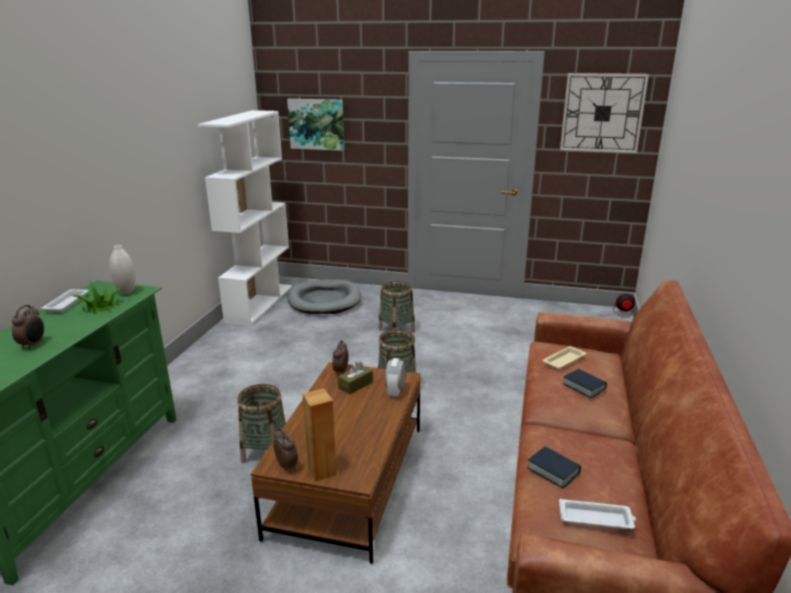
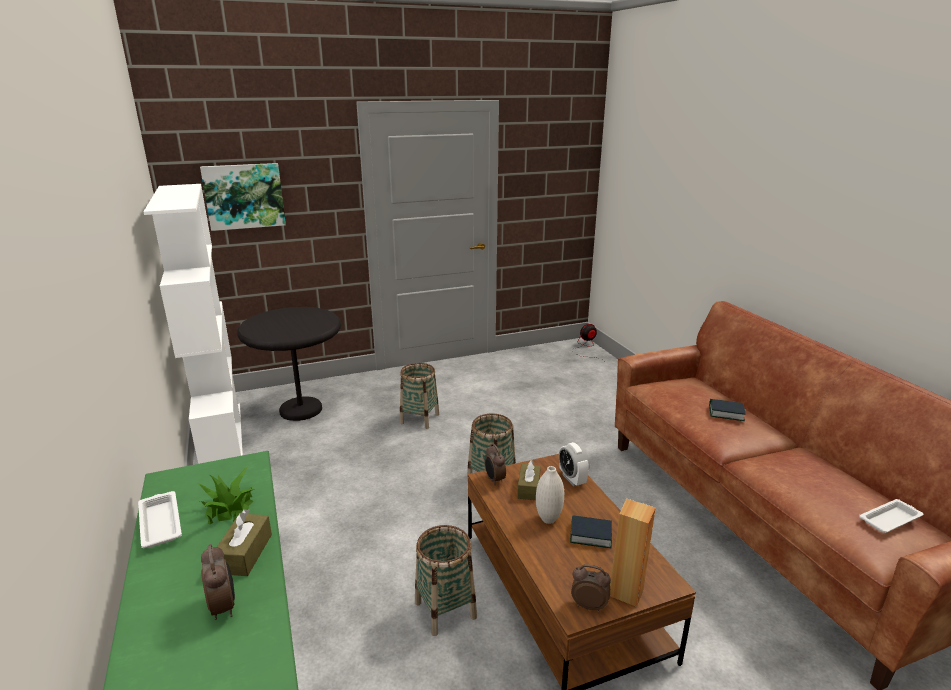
camera: 35 degrees left, 0 degrees up
(74, 328) = (245, 553): none -> brown tissue box
(126, 292) = (231, 474): white vase -> white vase (548, 519)
(324, 300) = (301, 410): grey dog bed -> black side table
(553, 470) = (813, 494): book -> book (590, 535)
(564, 360) = (682, 395): beige tray -> none
(602, 113) = (552, 159): wall clock -> none

